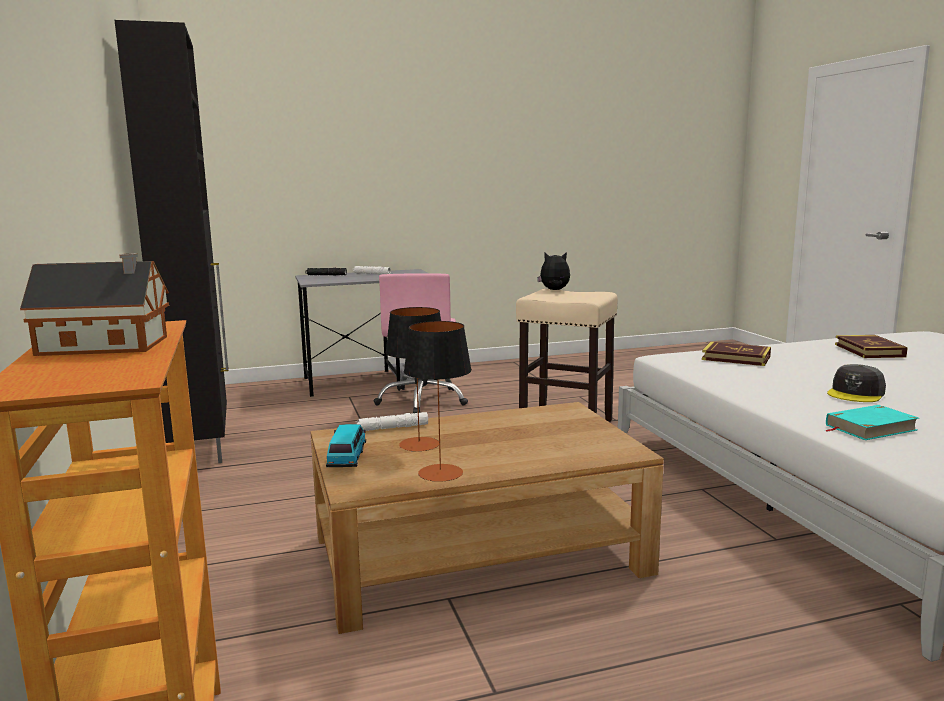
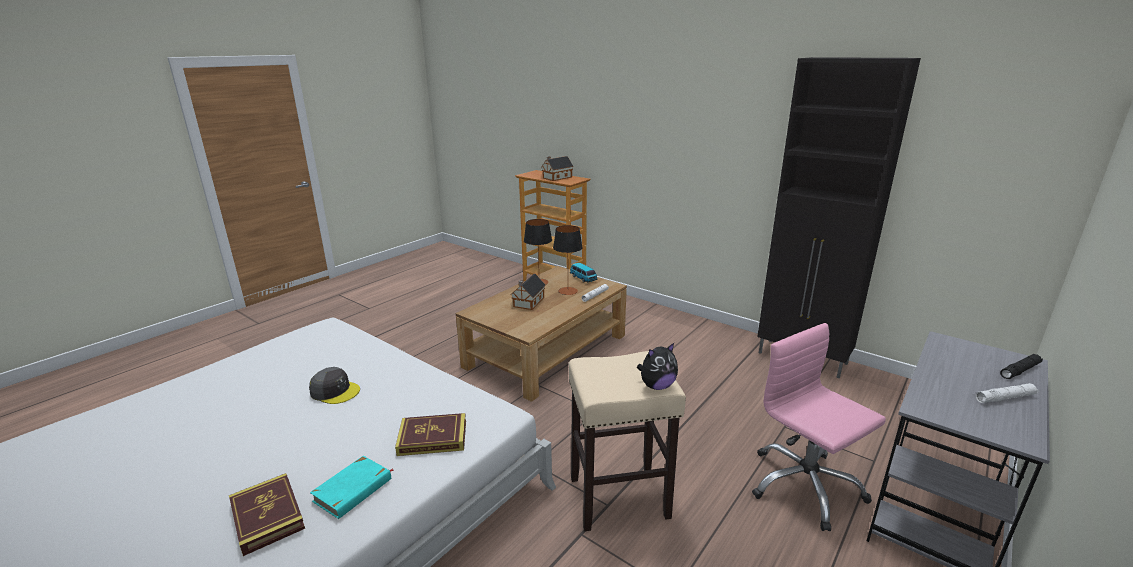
camera: 145 degrees right, 10 degrees up
(516, 443) = (528, 302): none -> toy house
(856, 393) = (335, 391): grey cap -> grey cap turned 105 degrees clockwise
(870, 427) = (344, 352): turquoise book -> turquoise book (353, 490)

